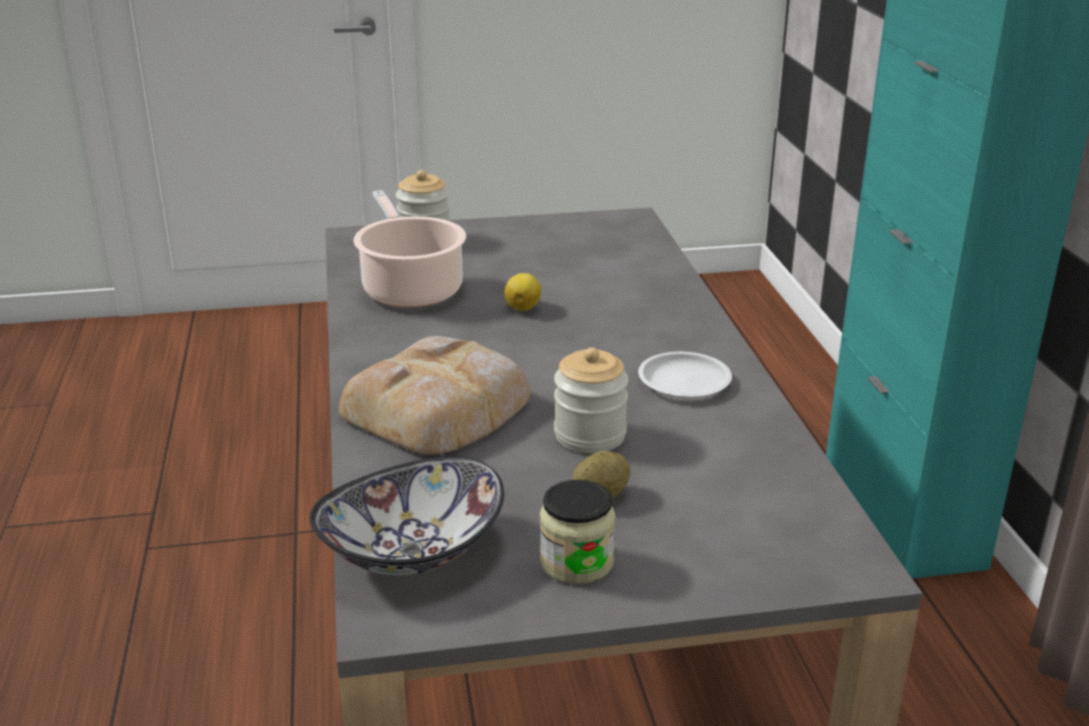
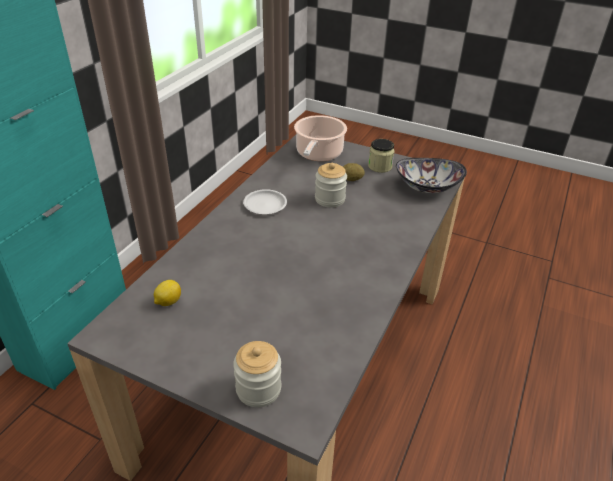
camera: 145 degrees left, 10 degrees up
(410, 288) = (319, 328): cooking pot -> cooking pot (318, 154)
(440, 408) = (374, 235): bread -> none
(523, 307) = (275, 279): lemon -> lemon (168, 302)

